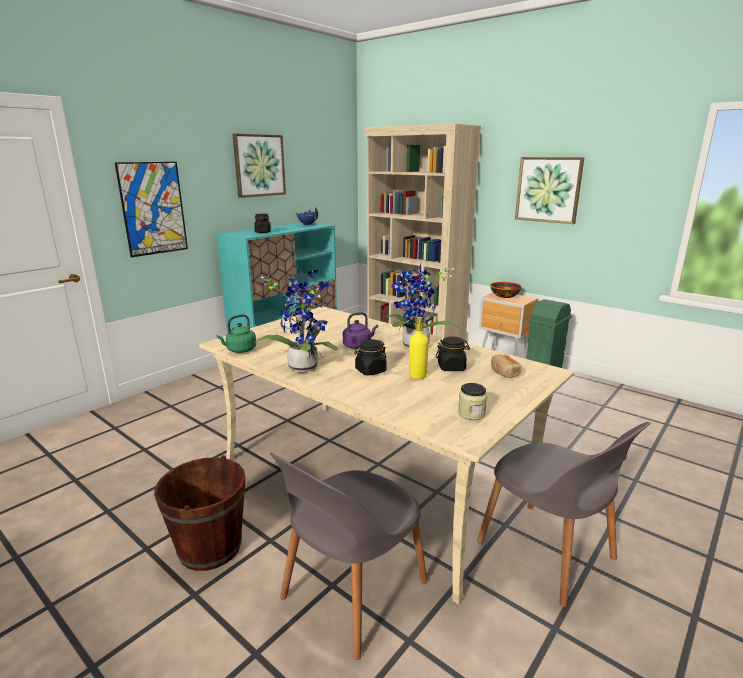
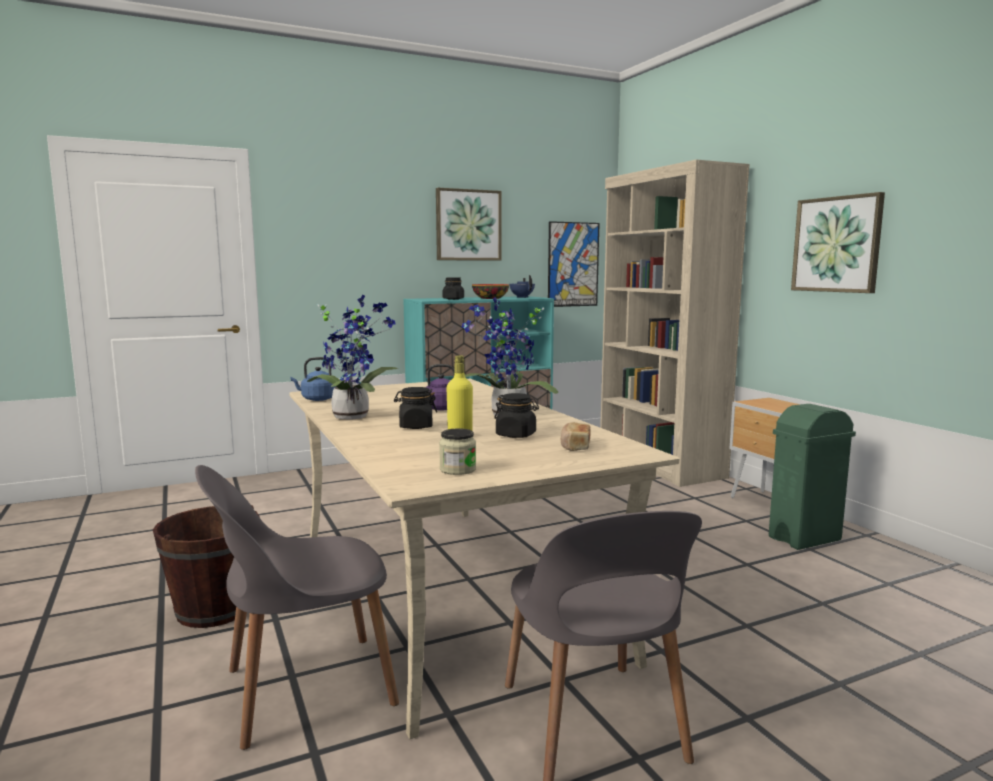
camera: 25 degrees right, 10 degrees down
(153, 208) = (331, 265): picture -> picture (573, 264)
(240, 350) = (316, 399): green kettle -> blue kettle
(505, 296) = (772, 403): bowl -> bowl (490, 298)

